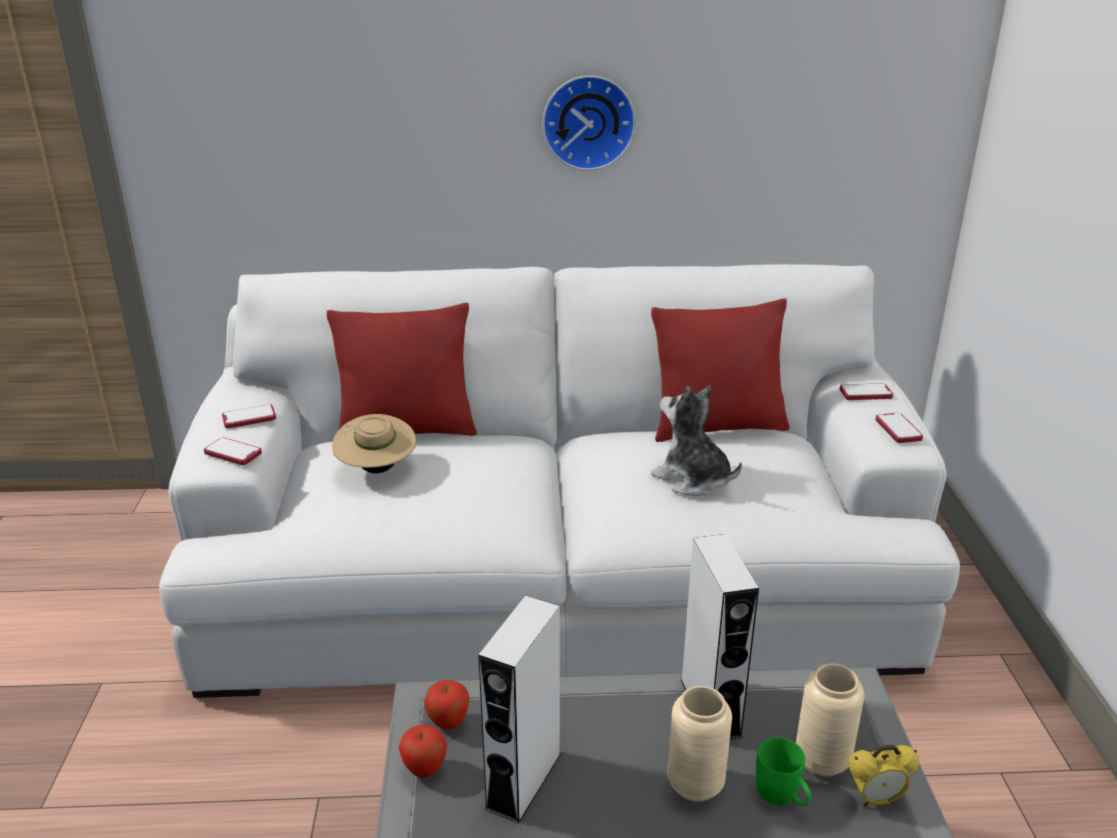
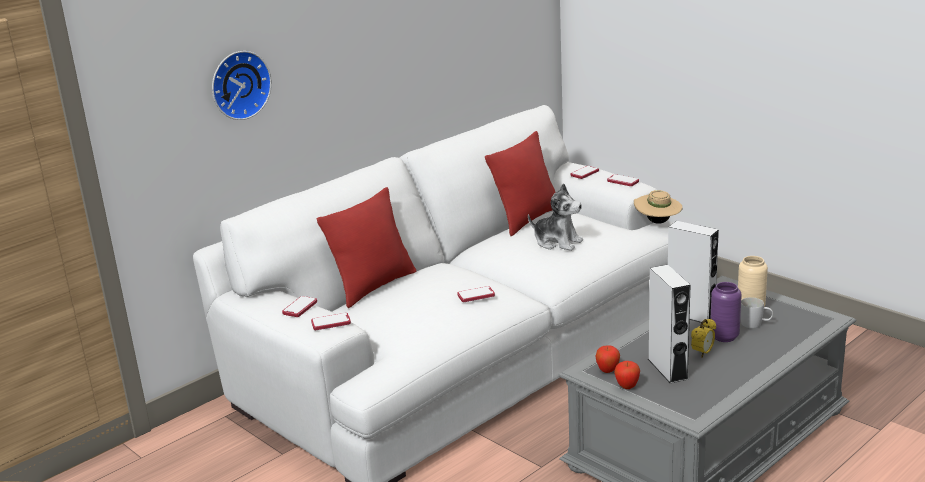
camera: 40 degrees left, 5 degrees down
(376, 469) = (400, 305): beige hat -> beige hat (657, 222)
(469, 503) = (476, 295): none -> phone
(588, 122) = (384, 58): wall clock -> wall clock (238, 84)
(692, 479) = (557, 242): plush toy -> plush toy turned 150 degrees counterclockwise
(695, 784) = (724, 337): beige vase -> purple vase
(782, 796) = (755, 324): green mug -> white mug
(875, 799) = (783, 309): alarm clock -> alarm clock (702, 353)

